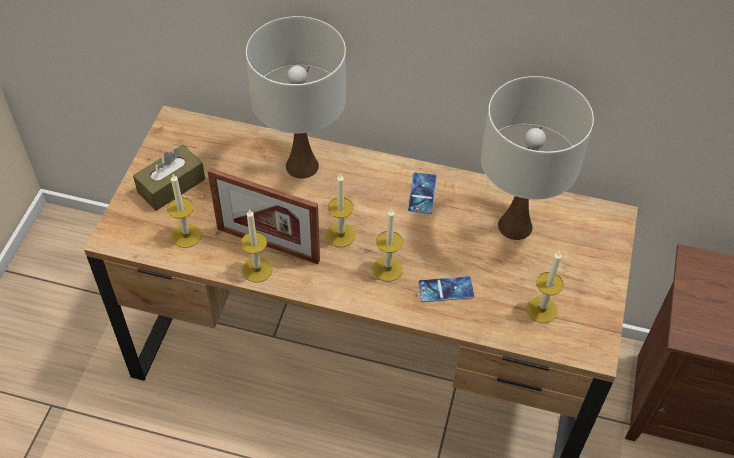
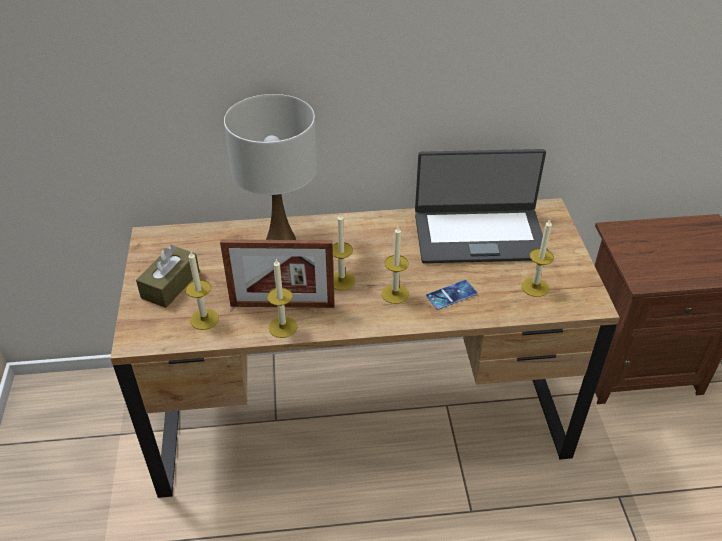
camera: 20 degrees left, 10 degrees down
(422, 193) = (392, 232): phone -> none
(515, 226) = (479, 235): white table lamp -> laptop

